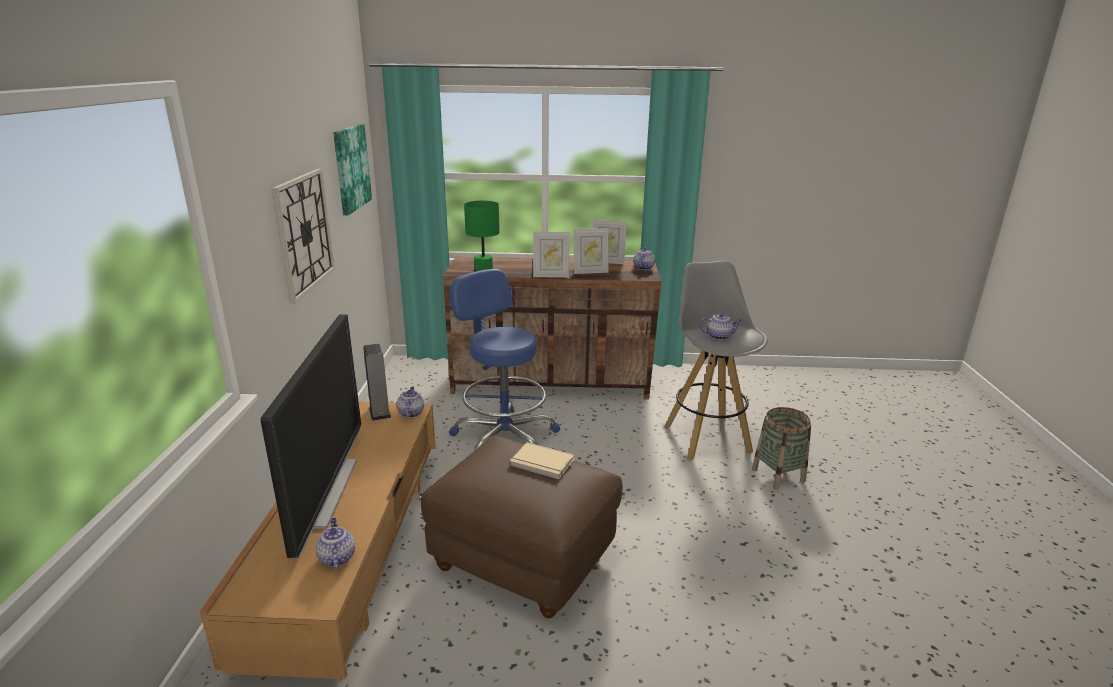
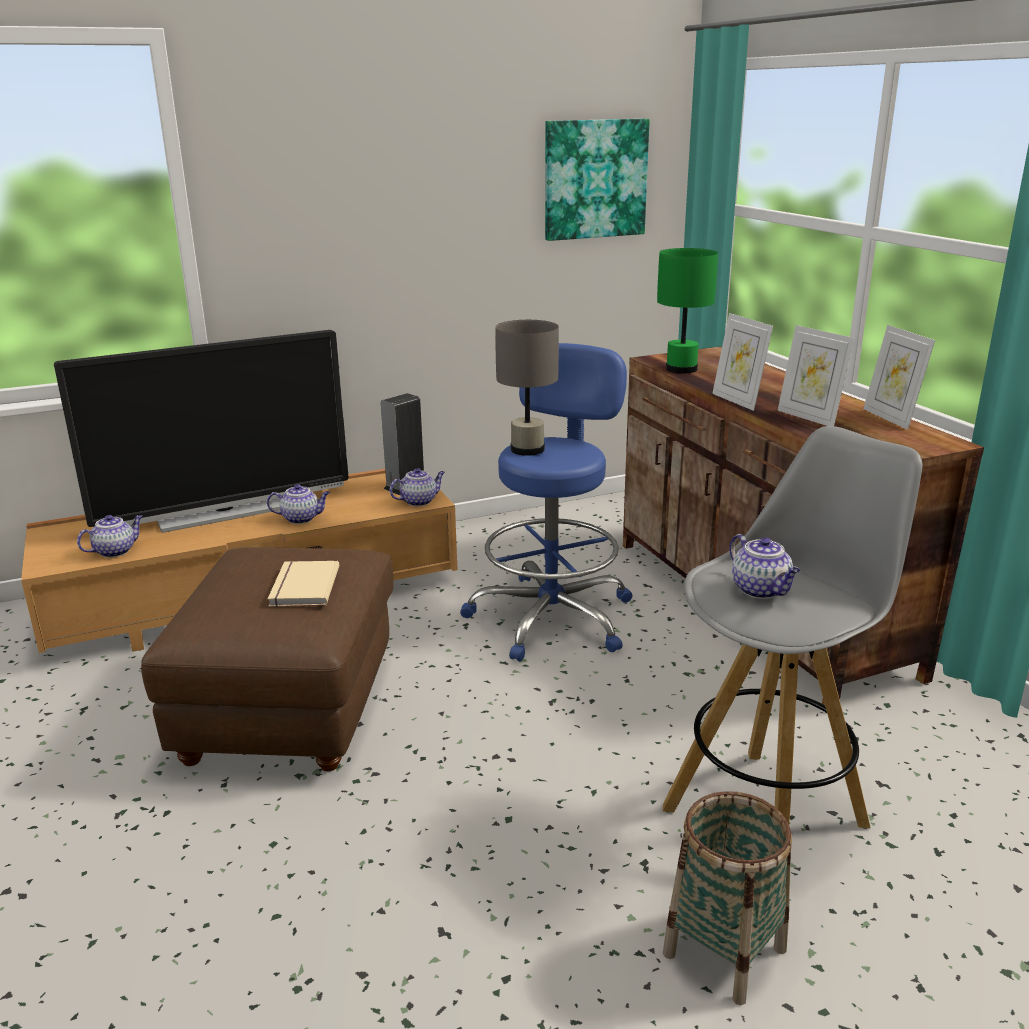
camera: 65 degrees right, 0 degrees up
(304, 233) = (419, 239): wall clock -> none
(491, 342) = (527, 450): none -> grey table lamp
(643, 268) = (917, 445): teapot -> teapot (301, 518)

